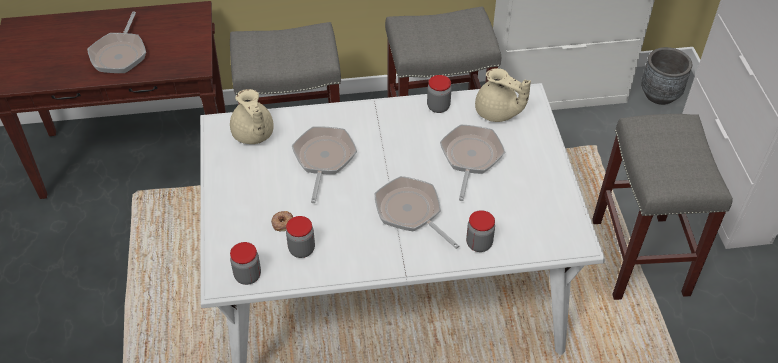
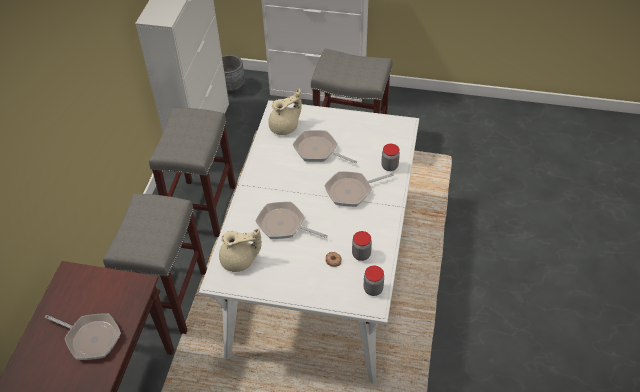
camera: 70 degrees left, 0 degrees up
(438, 107) = (264, 153): jar -> none

